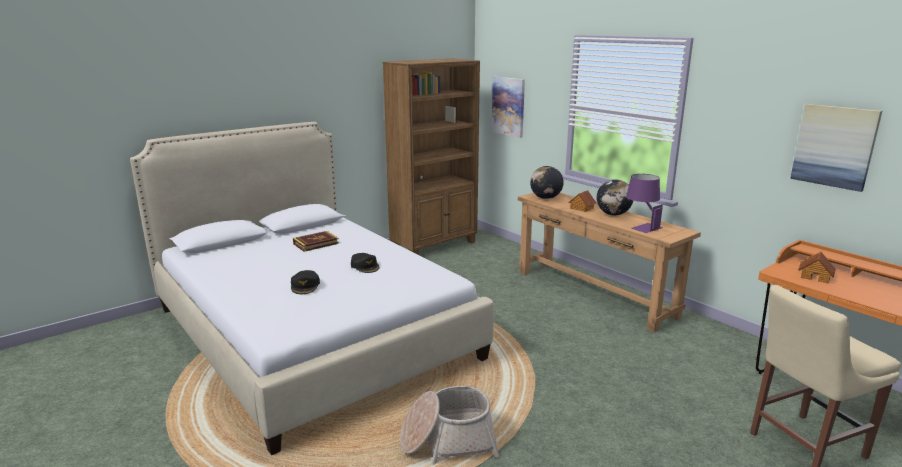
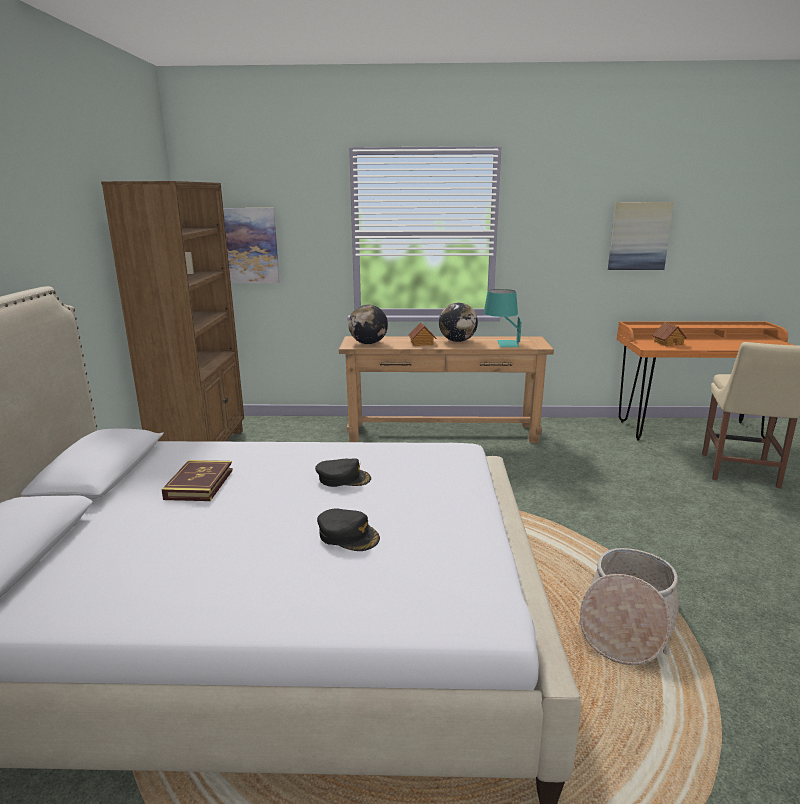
camera: 50 degrees left, 0 degrees up
(641, 226) = (501, 343): purple table lamp -> turquoise table lamp

